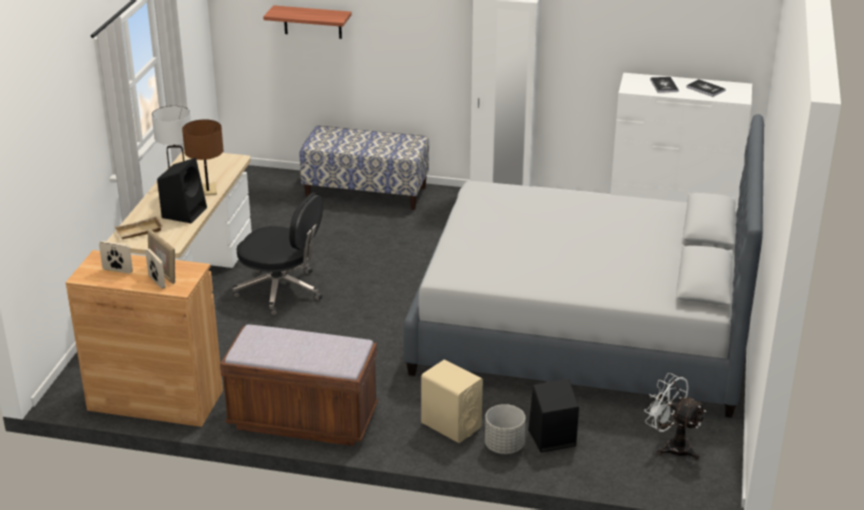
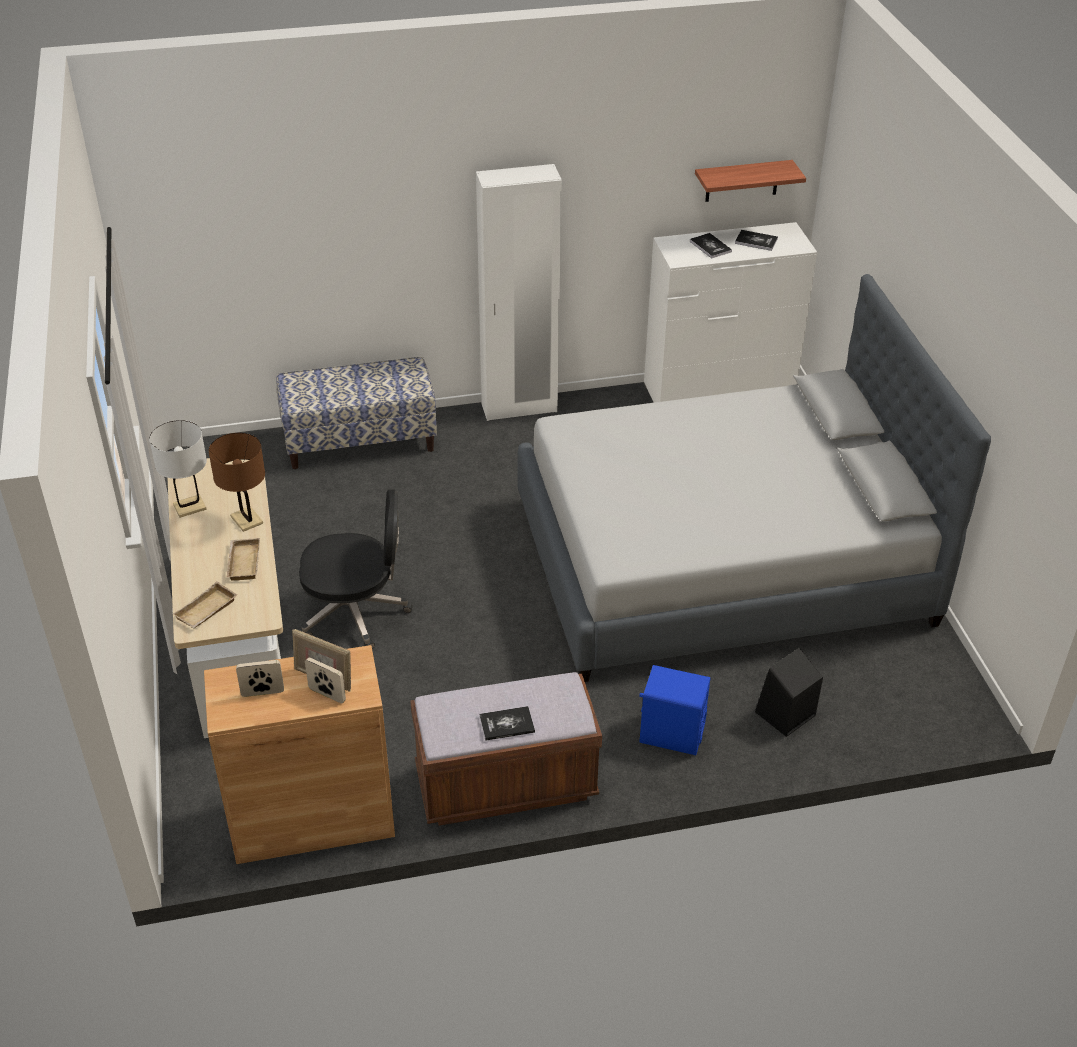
camera: 25 degrees left, 10 degrees up
(184, 212) = (242, 562): black speaker -> beige tray
(294, 355) = (507, 724): none -> book
(312, 22) = (260, 249): shelf -> shelf (742, 181)
(451, 425) = (671, 734): beige speaker -> blue speaker
(504, 446) = (744, 742): grey planter -> none
(672, 446) = (906, 682): white fan -> none

